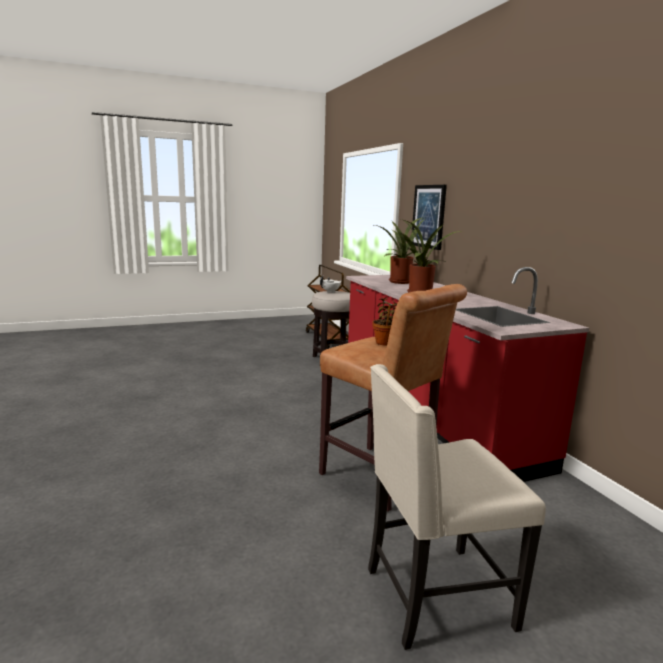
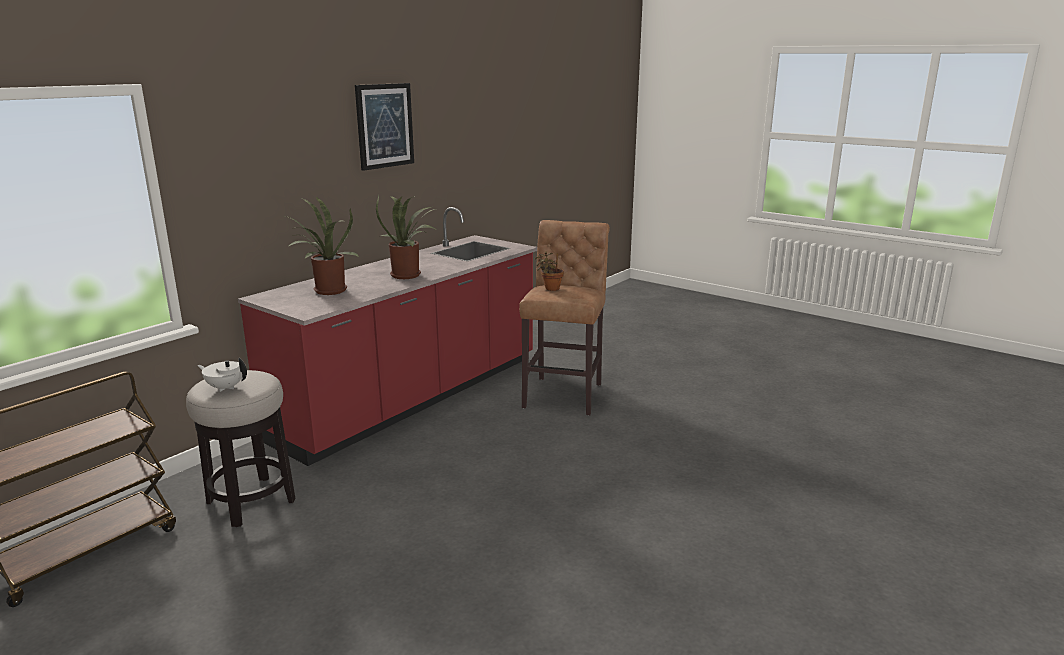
camera: 120 degrees left, 5 degrees up
(428, 216) = (259, 199): picture -> picture (384, 126)
(434, 597) = (651, 363): beige chair -> none

